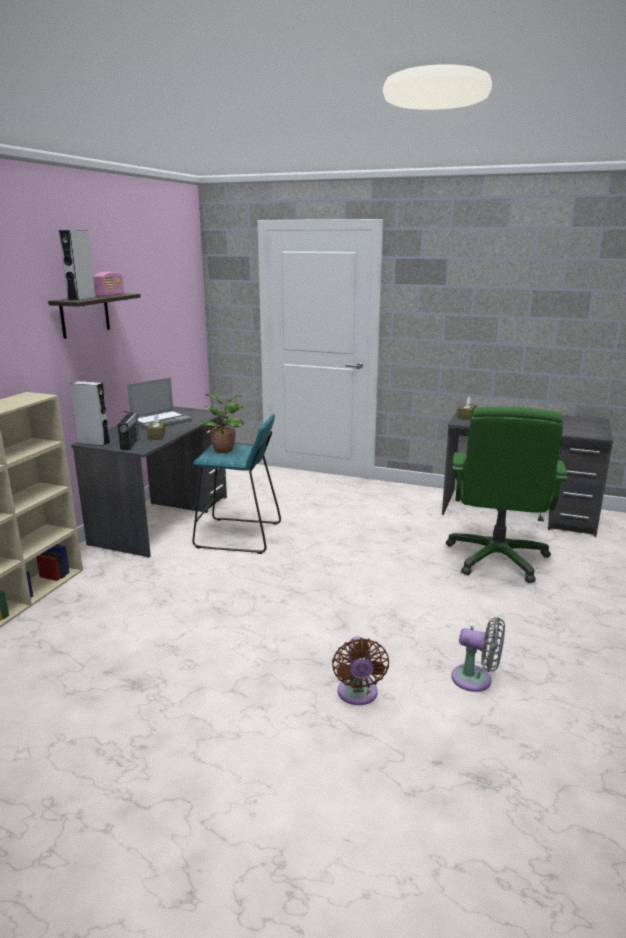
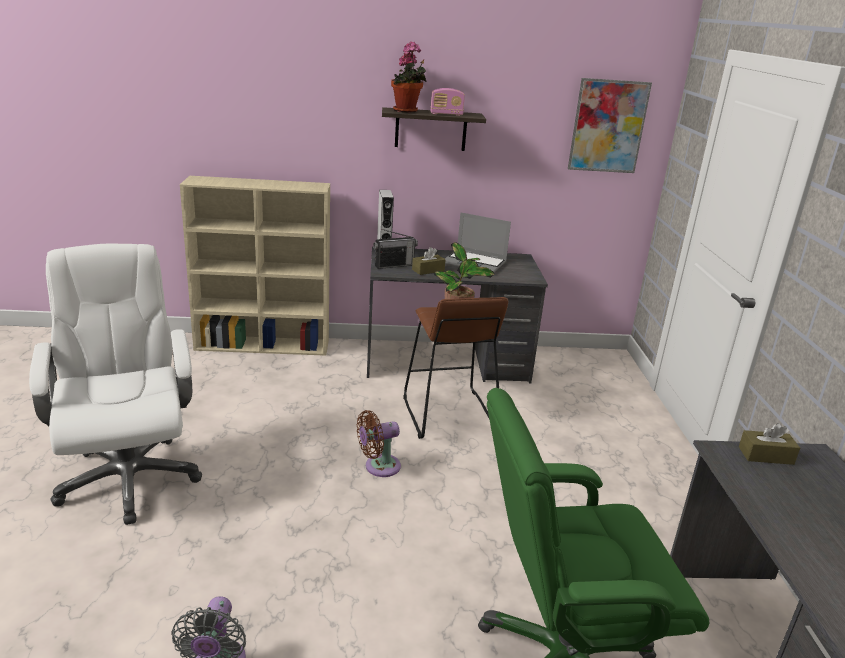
camera: 65 degrees right, 5 degrees up
(81, 299) = (407, 111): grey speaker -> potted plant
(177, 288) = (608, 126): none -> picture
(206, 716) = (129, 477): none -> white office chair
(238, 535) = (448, 414): turquoise stool -> brown stool
(357, 694) = (172, 565): brown fan -> brown fan (378, 467)

